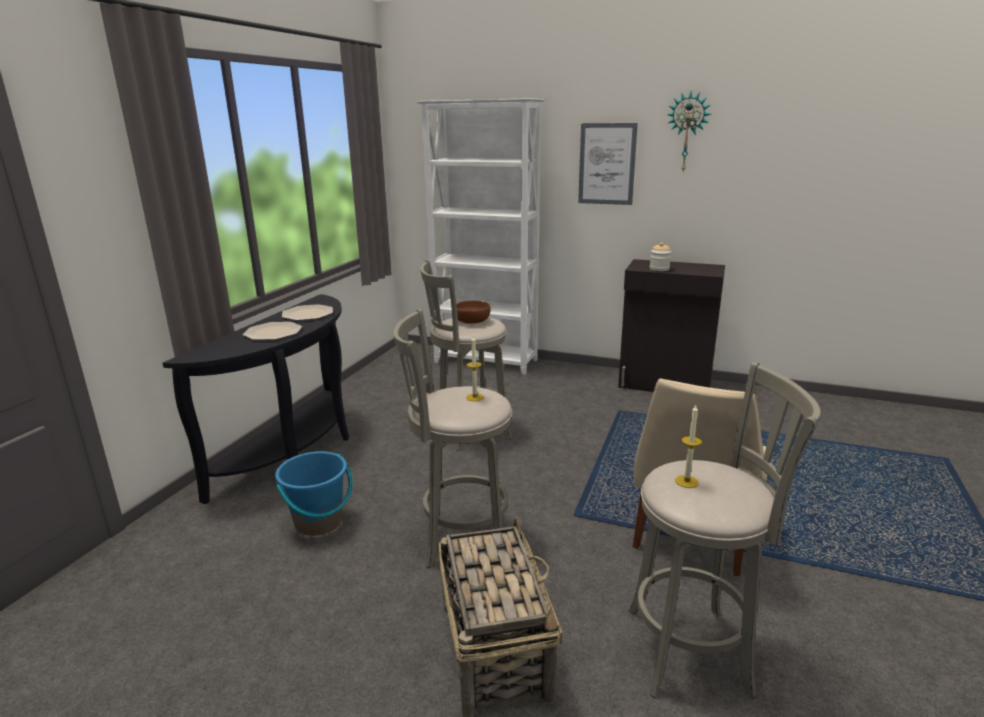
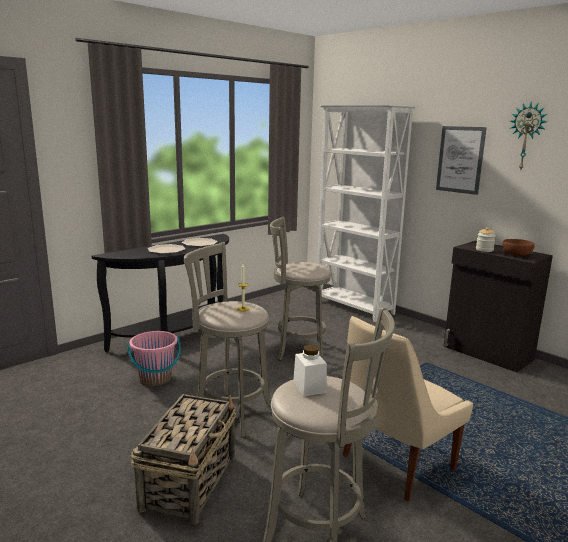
camera: 25 degrees right, 5 degrees down
(319, 522) = (155, 379): blue bucket -> pink bucket
(472, 321) = (306, 266): brown bowl -> brown bowl (517, 254)
(686, 481) = (309, 387): candle -> white jar

